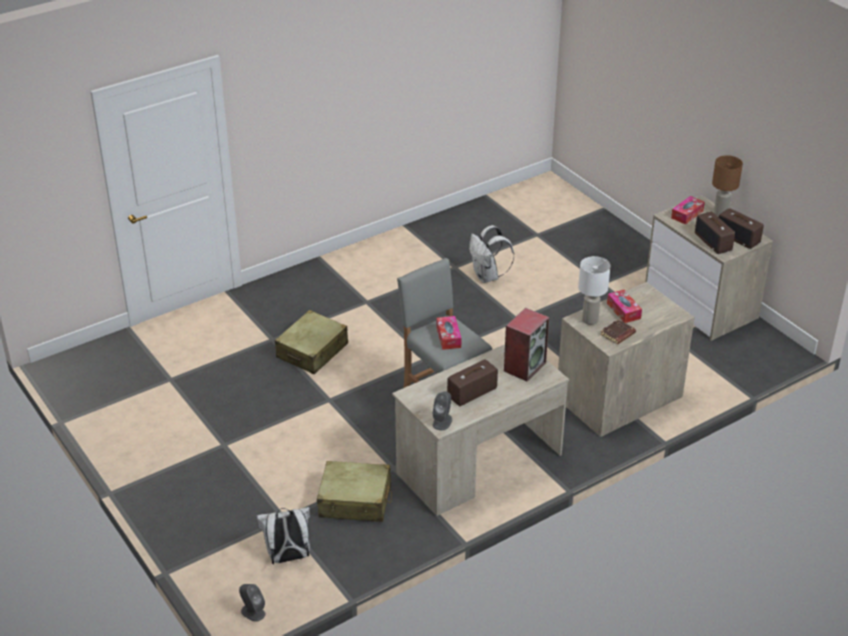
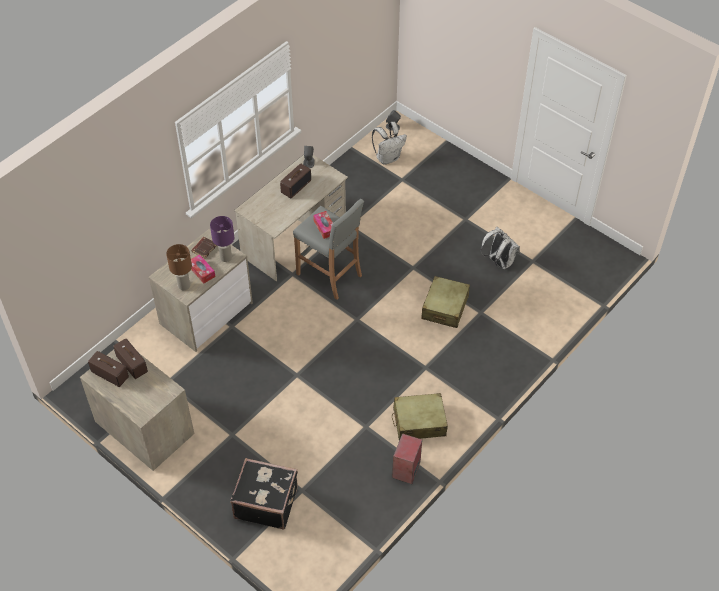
camera: 165 degrees right, 15 degrees up
(355, 501) = (364, 198): beige suitcase -> beige suitcase (419, 422)
(487, 276) = (333, 420): white backpack -> white backpack (499, 262)
(524, 366) = (266, 213): speaker -> speaker (406, 470)
(575, 232) = (266, 502): none -> black suitcase
(590, 320) = (226, 257): white table lamp -> purple table lamp
(687, 214) = (154, 396): tissue box -> none
(721, 215) = (123, 402): brown table lamp -> brown table lamp (184, 286)

